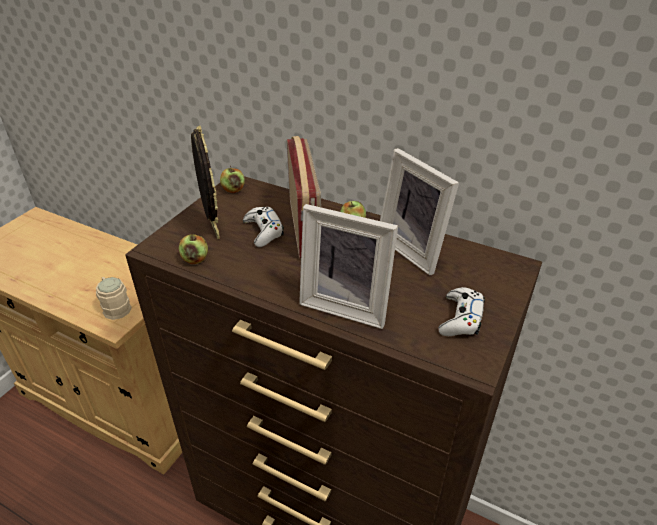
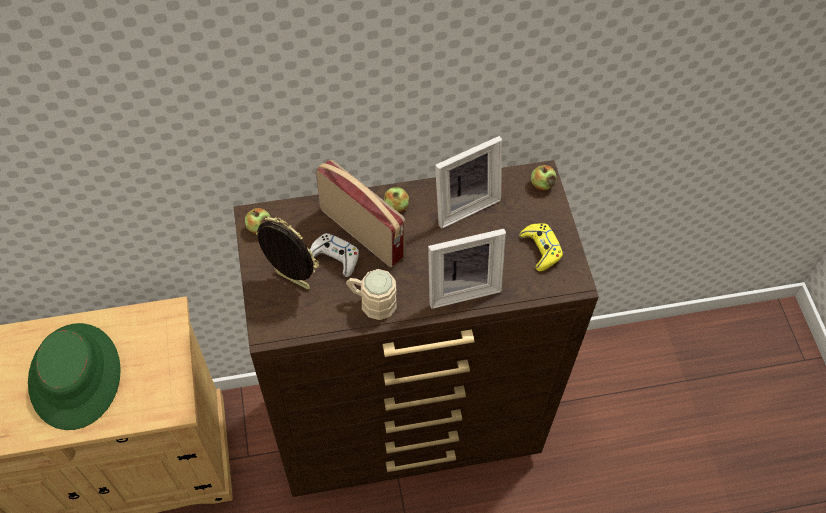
camera: 40 degrees left, 20 degrees up
(87, 272) = (75, 376): none -> green hat
(115, 306) = (152, 390): beige mug -> beige mug (372, 302)
(195, 259) = (313, 320): apple -> apple (542, 184)
(415, 249) = (463, 203): picture frame -> picture frame turned 45 degrees counterclockwise
(461, 318) = (541, 249): white game controller -> yellow game controller

